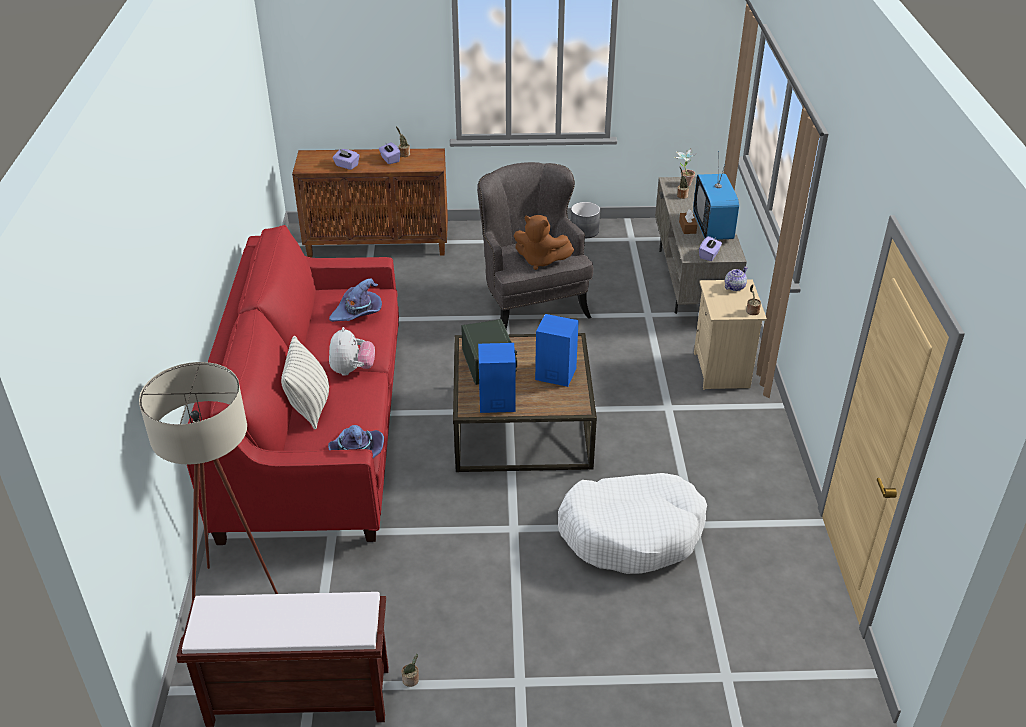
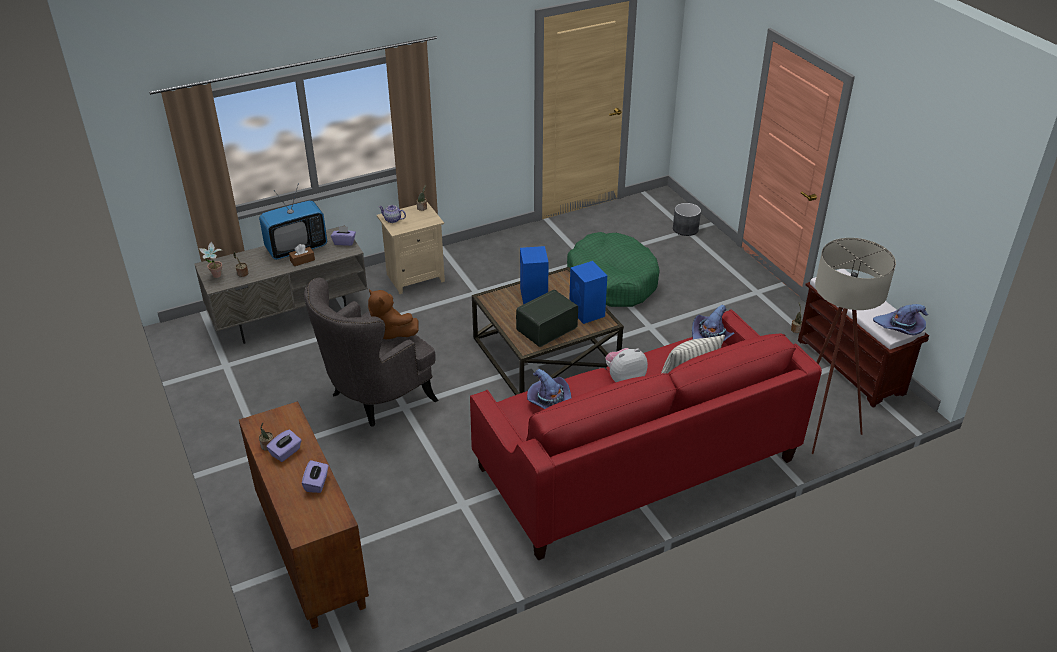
camera: 115 degrees left, 0 degrees up
(210, 624) = (900, 328): none -> purple hat
(540, 261) = (391, 332): brown plush toy -> brown plush toy turned 135 degrees clockwise
(584, 231) = (220, 400): grey planter -> grey planter (685, 229)
(632, 533) = (612, 280): white dog bed -> green dog bed

